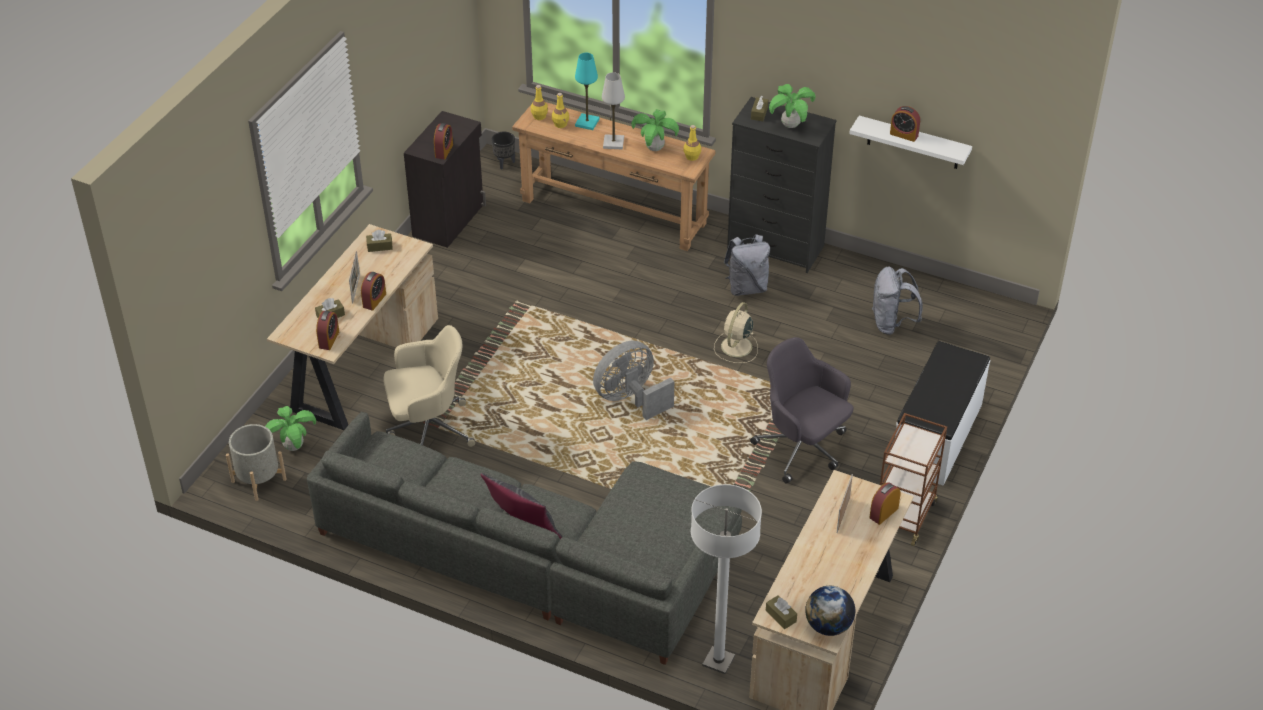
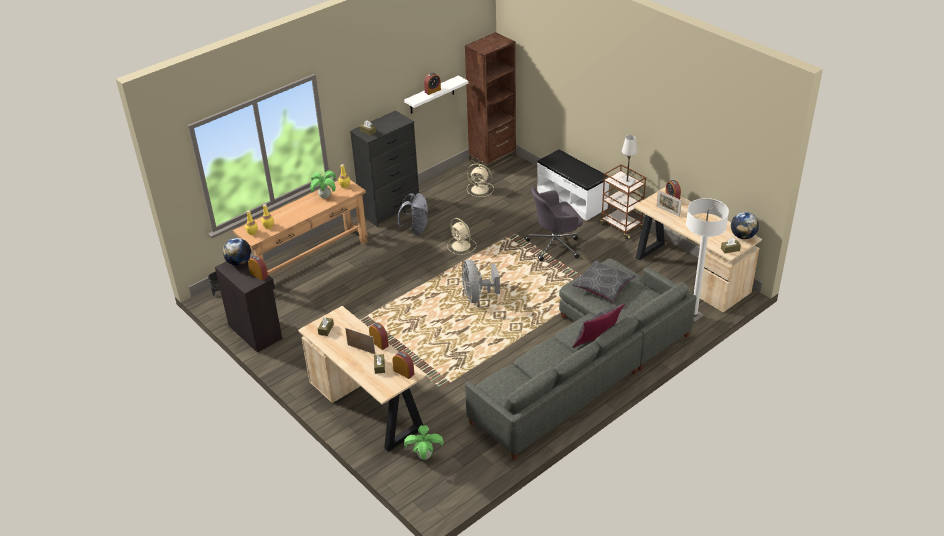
camera: 65 degrees left, 5 degrees down
(259, 480) = (446, 481): grey planter -> none
(428, 429) = (449, 387): beige office chair -> none
(460, 126) = (239, 262): none -> globe
(587, 122) = (276, 215): turquoise table lamp -> none
(613, 143) = (306, 210): white table lamp -> white table lamp (627, 182)
(657, 504) = (603, 286): none -> grey pillow
(790, 125) = (388, 125): potted plant -> none
(892, 323) = (480, 189): grey backpack -> beige fan
(987, 311) = (492, 158): none -> brown bookcase

